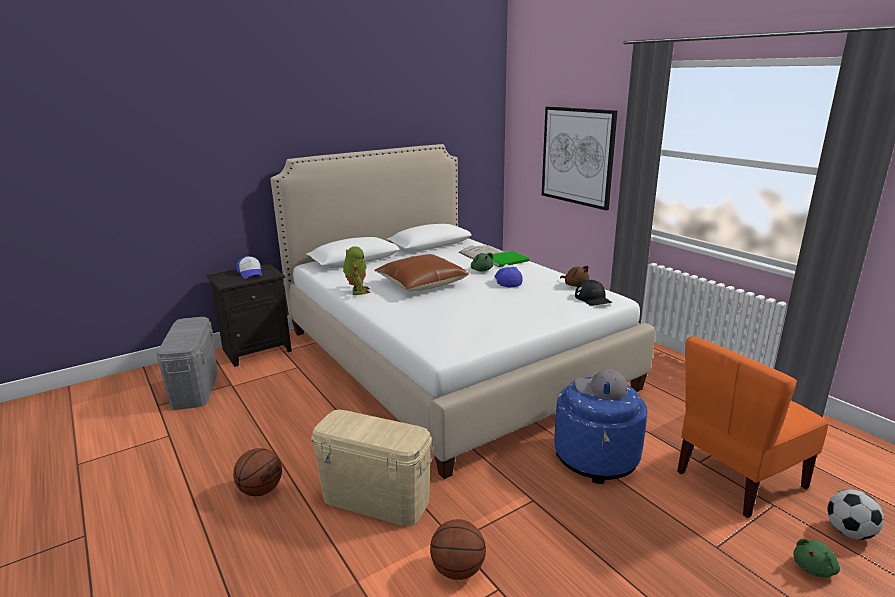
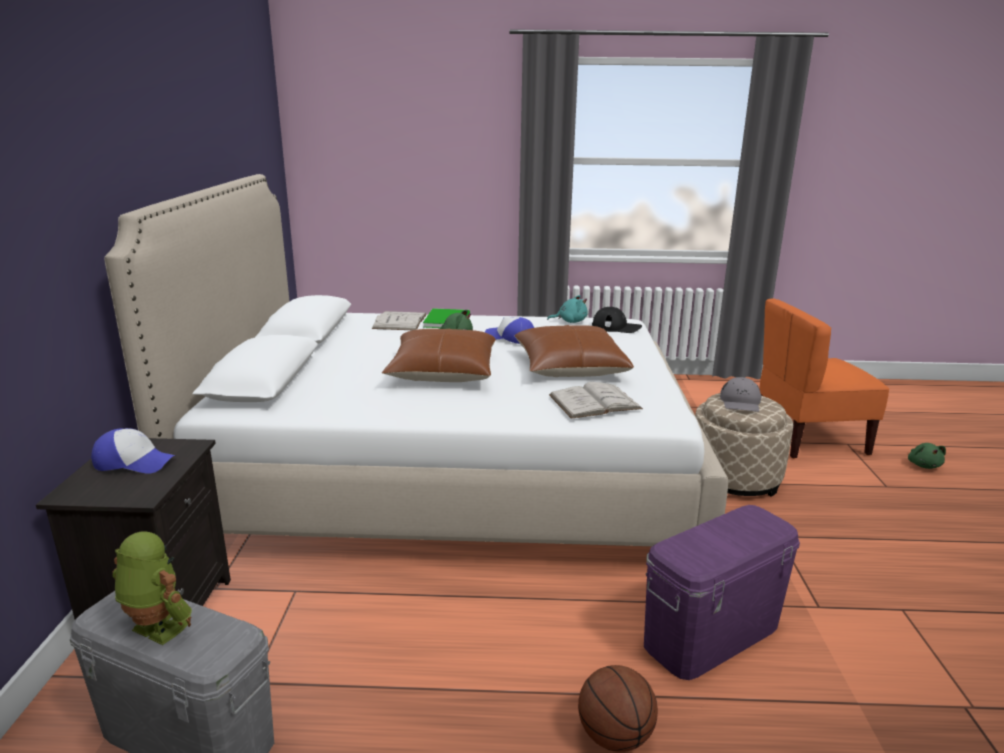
camera: 55 degrees left, 0 degrees up
(357, 291) = (397, 410): toy robot -> toy robot (156, 630)
(375, 500) = (711, 635): beige storage box -> purple storage box
(432, 326) = (594, 402): none -> white book
(457, 570) = (865, 623): basketball -> none
(484, 307) = (570, 367): none -> brown pillow
(575, 285) = (570, 321): brown plush toy -> turquoise plush toy
(577, 156) = (434, 177): picture -> none
(596, 457) = (734, 478): blue ottoman -> beige ottoman
(600, 389) = (740, 402): grey cap -> grey cap turned 45 degrees counterclockwise
(738, 479) = (808, 440): orange chair -> orange chair turned 75 degrees clockwise
(849, 532) = (891, 436): football -> none

